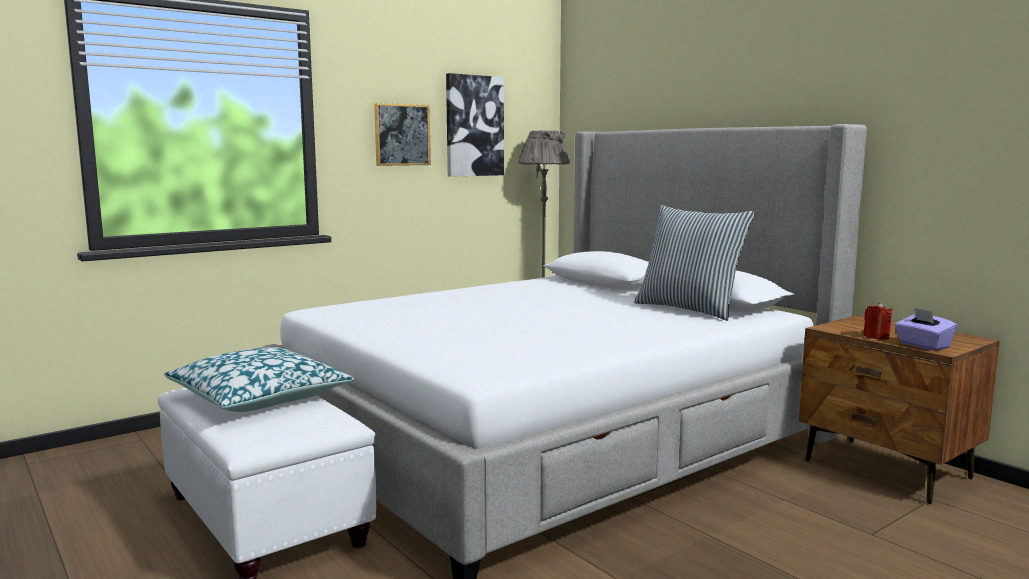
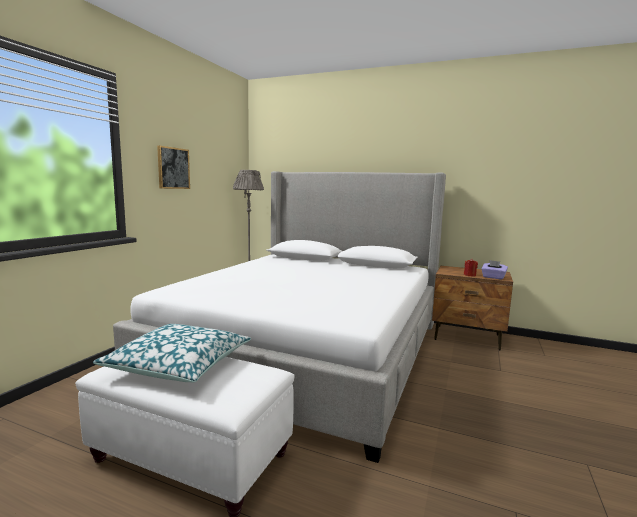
camera: 30 degrees left, 0 degrees up
(474, 126) = (210, 165): picture -> none
(689, 309) = (375, 269): pillow -> none

